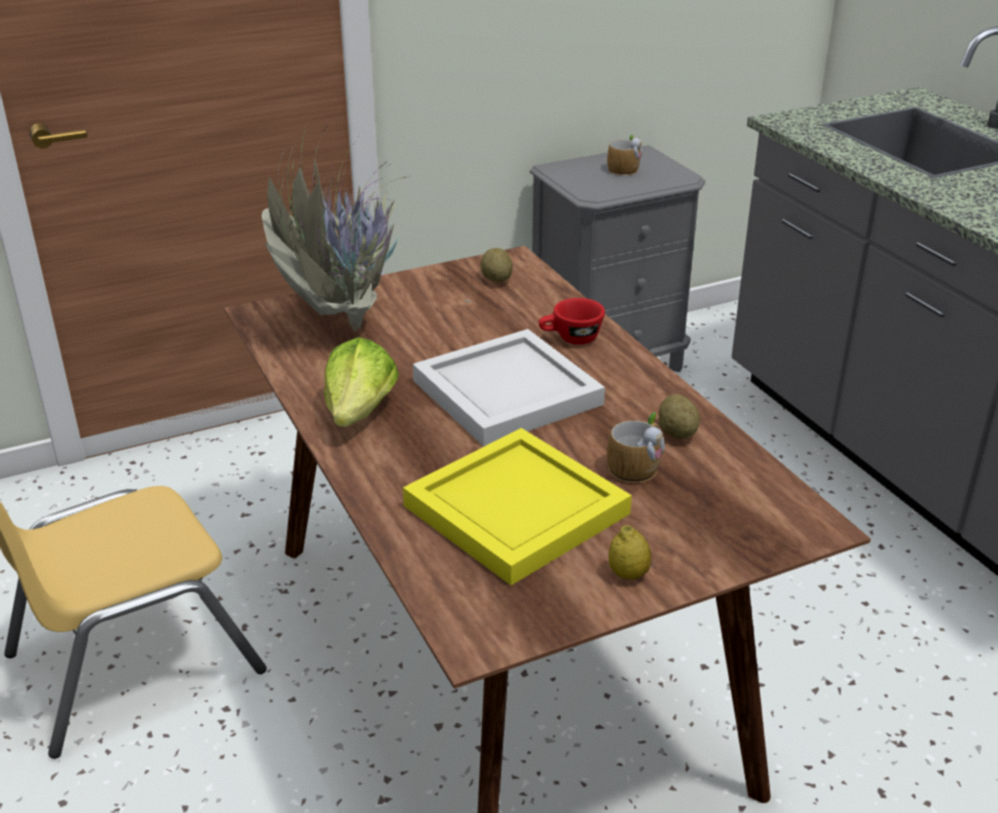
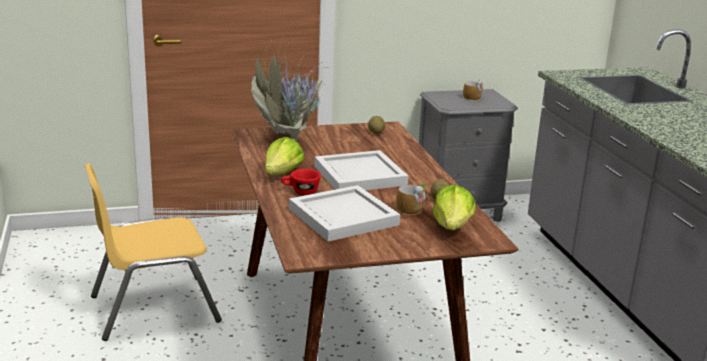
camera: 10 degrees right, 10 degrees down
(516, 507) = (343, 216): yellow tray -> white tray
(570, 339) = (403, 159): red cup -> red cup (300, 192)
(628, 574) = (387, 245): lemon -> none
(729, 501) = (452, 227): none -> lettuce

